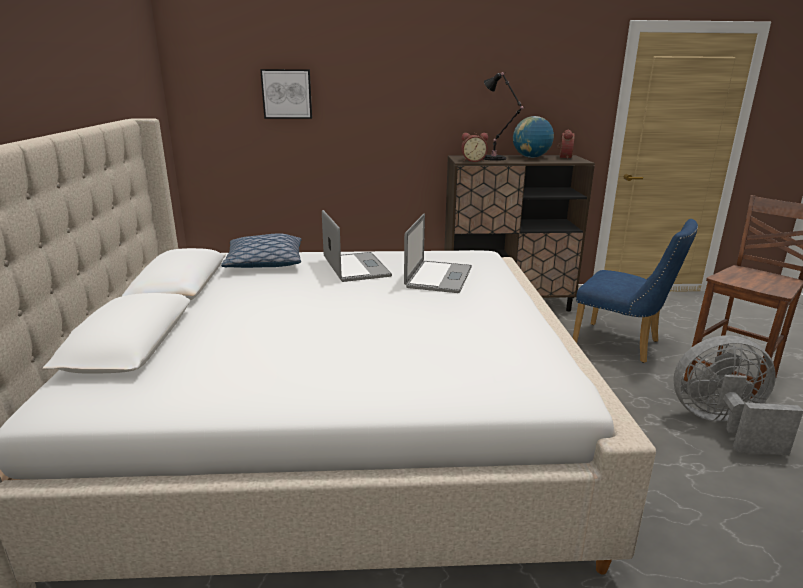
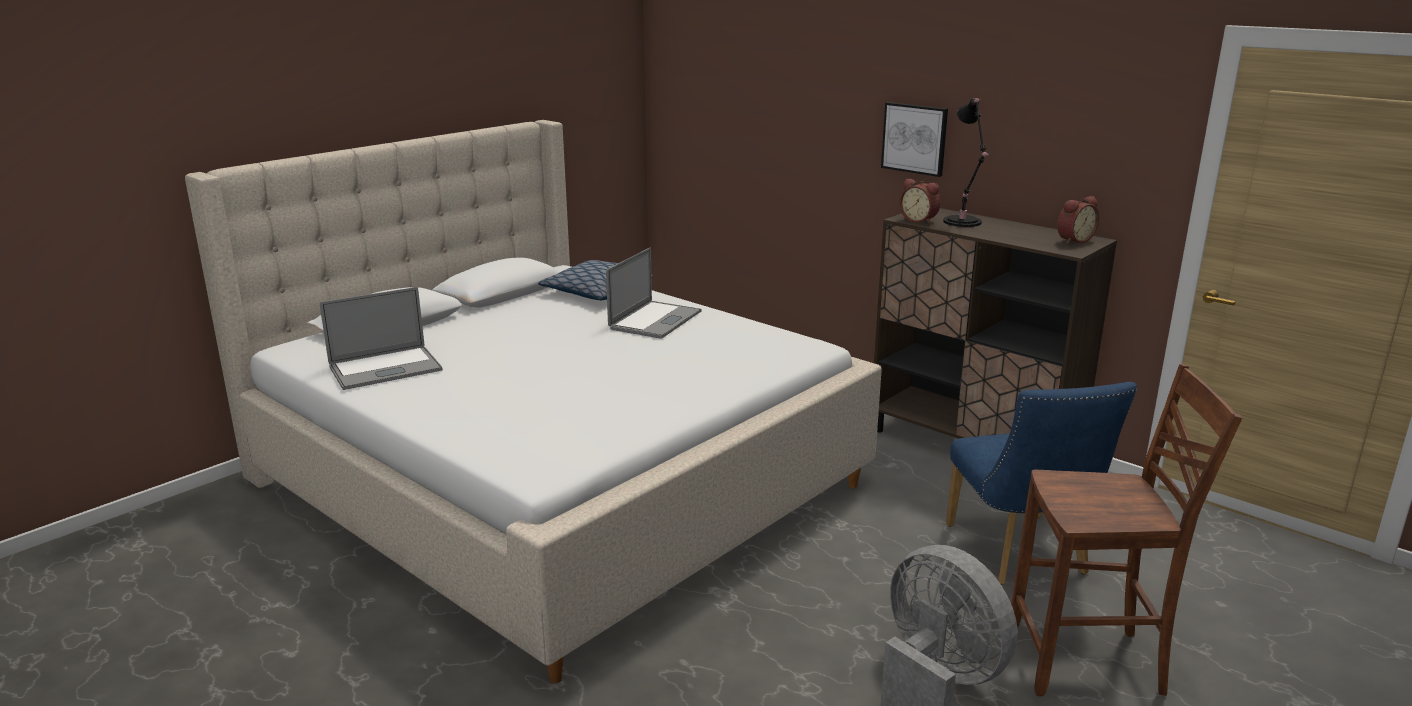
camera: 45 degrees right, 0 degrees up
(287, 94) = (750, 97): picture -> picture (915, 138)
(439, 277) = (700, 354): laptop -> laptop (385, 368)
(531, 157) = (1025, 230): globe -> none

